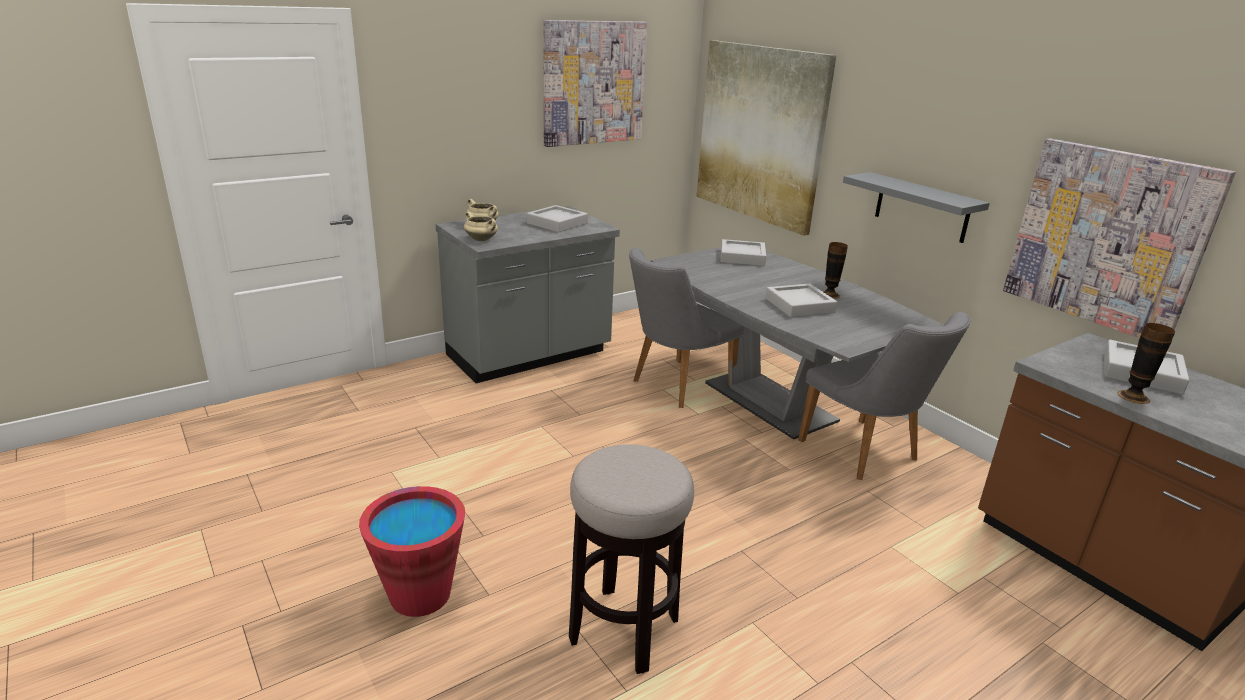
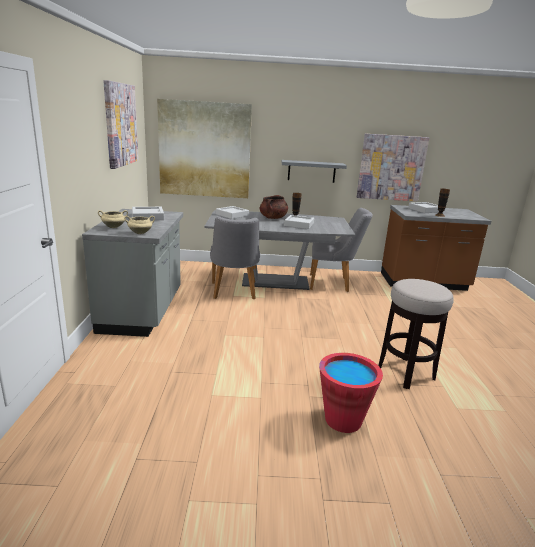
camera: 55 degrees left, 5 degrees down
(793, 281) = (273, 218): none -> brown cooking pot

